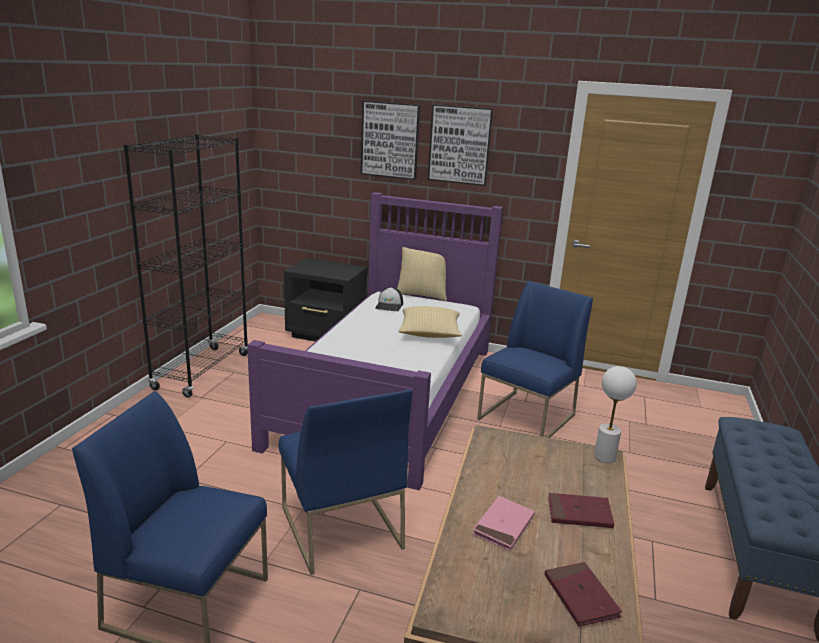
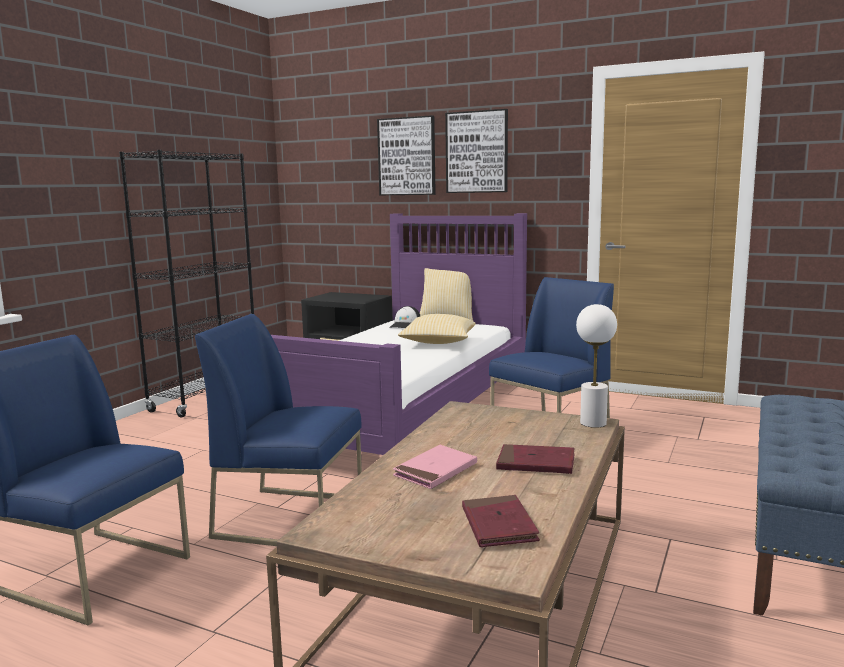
camera: 10 degrees right, 10 degrees down
(340, 527) = (291, 518): blue chair -> blue chair turned 120 degrees clockwise

